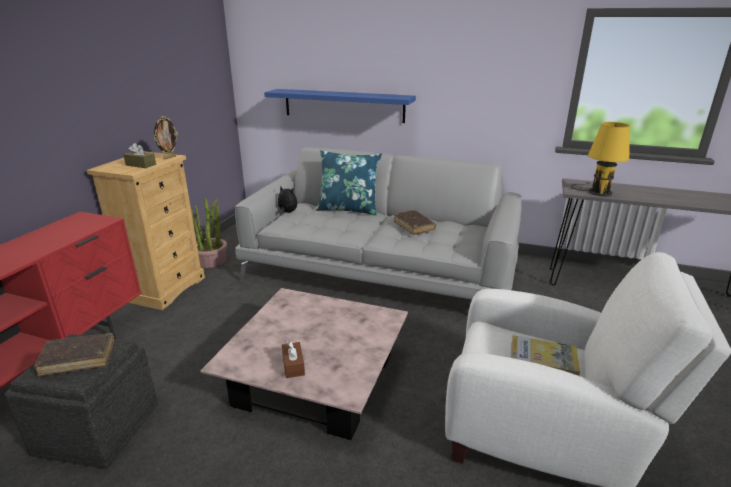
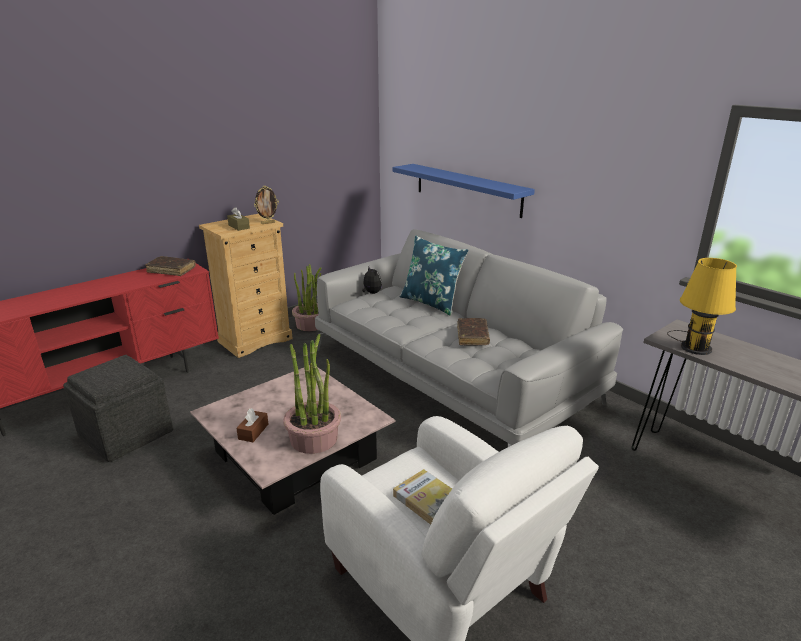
camera: 30 degrees right, 0 degrees up
(78, 359) = (112, 374): brown book -> brown book (171, 270)
(358, 350) = (314, 438): none -> potted plant

